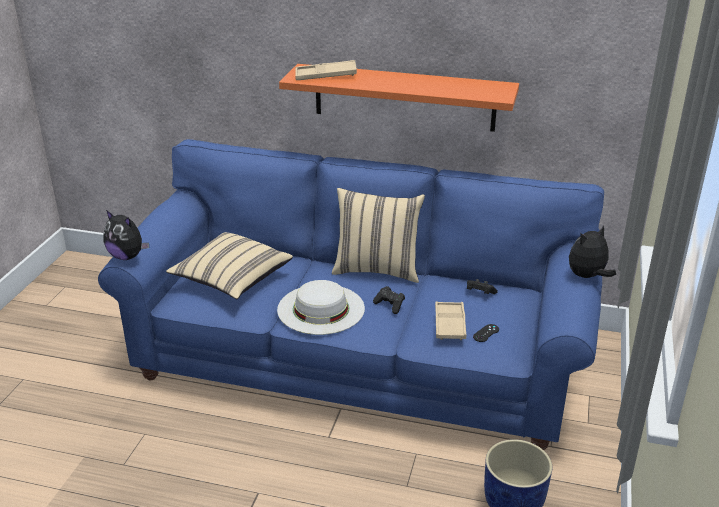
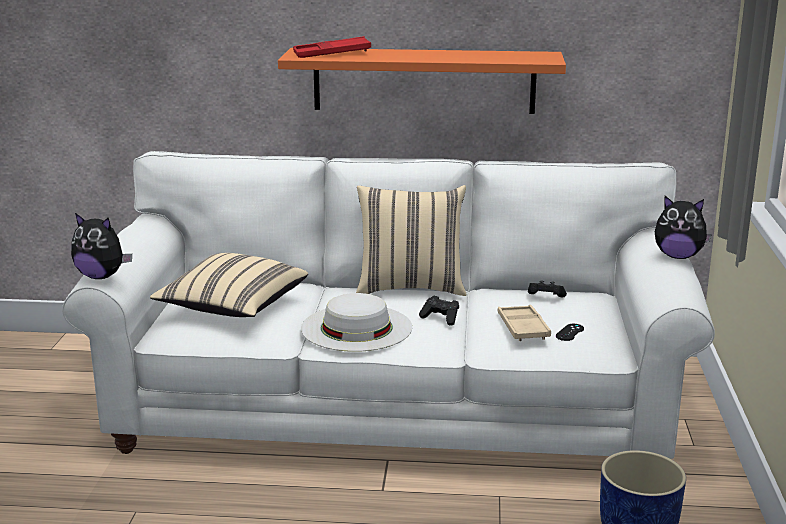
camera: 10 degrees left, 10 degrees down
(326, 75) = (332, 54): beige tray -> red tray
(359, 357) = (393, 406): blue sofa -> white sofa
(587, 276) = (678, 256): plush toy -> plush toy turned 120 degrees counterclockwise

